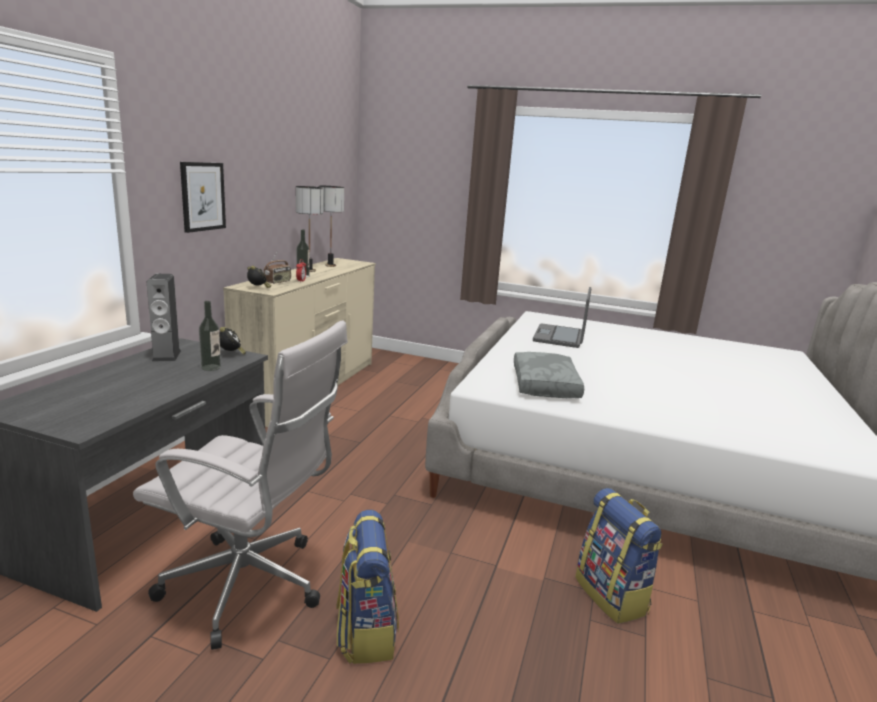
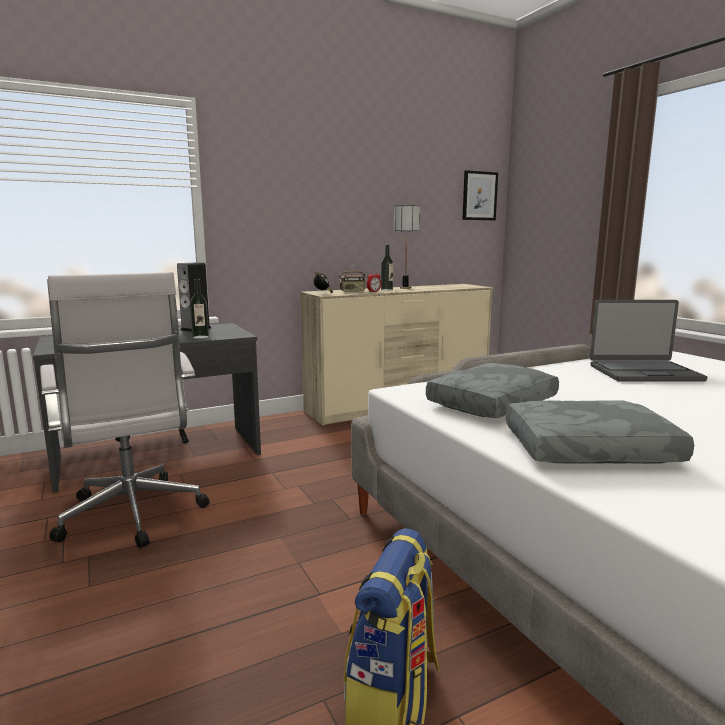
camera: 45 degrees right, 5 degrees down
(202, 196) = (283, 211): picture -> picture (479, 196)
(231, 354) = (234, 333): alarm clock -> none
(330, 265) = (438, 286): table lamp -> none
(365, 631) = (138, 582): backpack -> none
(560, 337) = (643, 373): laptop -> laptop turned 150 degrees counterclockwise
(644, 407) = (588, 450): none -> grey pillow

